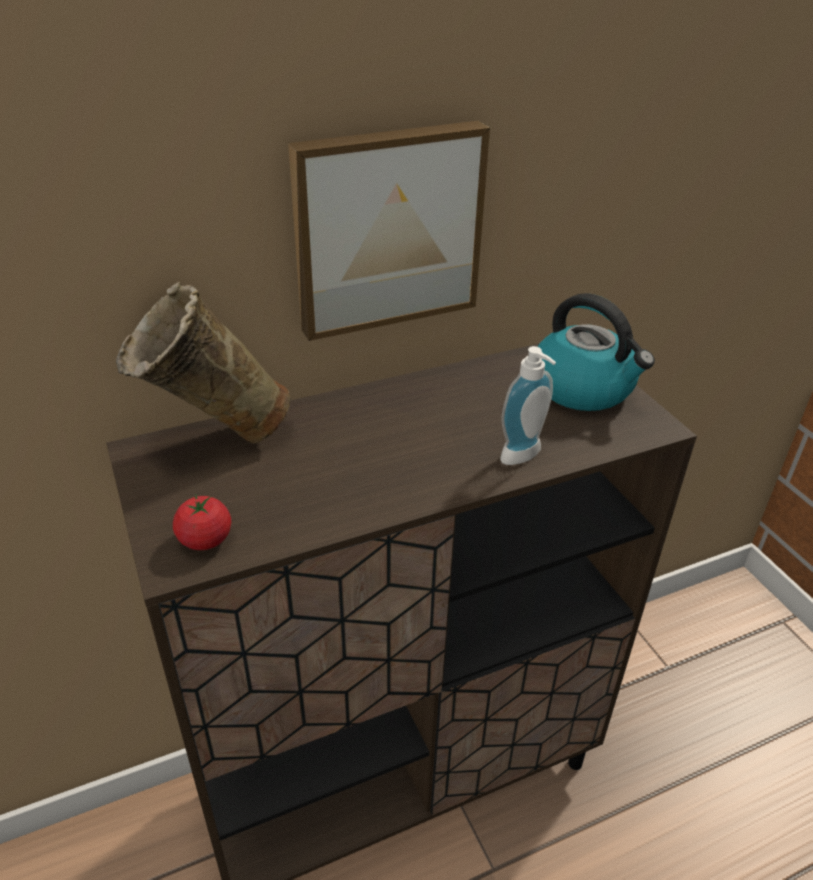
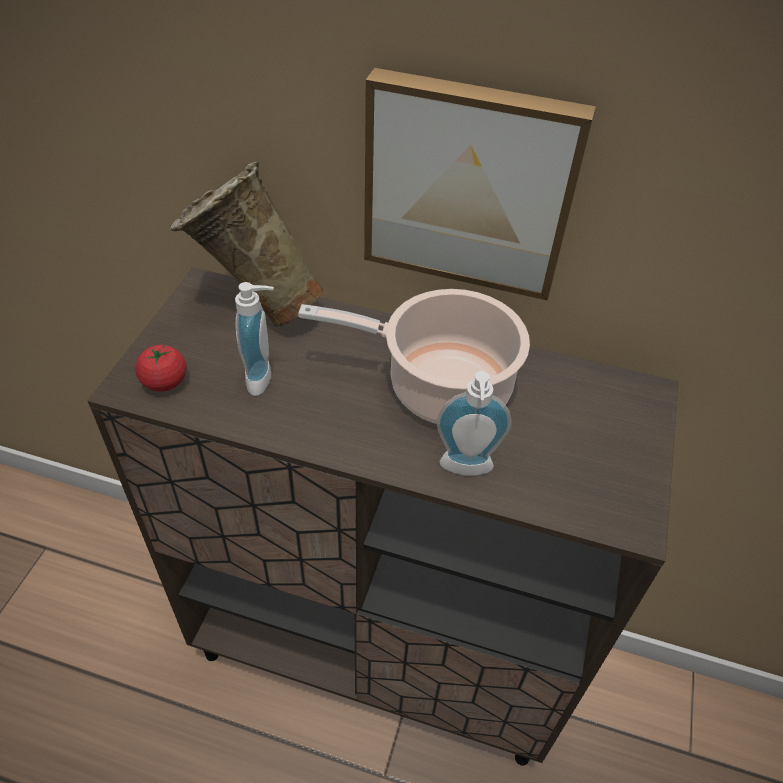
camera: 40 degrees right, 10 degrees up
(294, 486) = (264, 378): none -> soap dispenser
(437, 416) = (440, 386): none -> cooking pot
(584, 388) = (609, 440): kettle -> none

